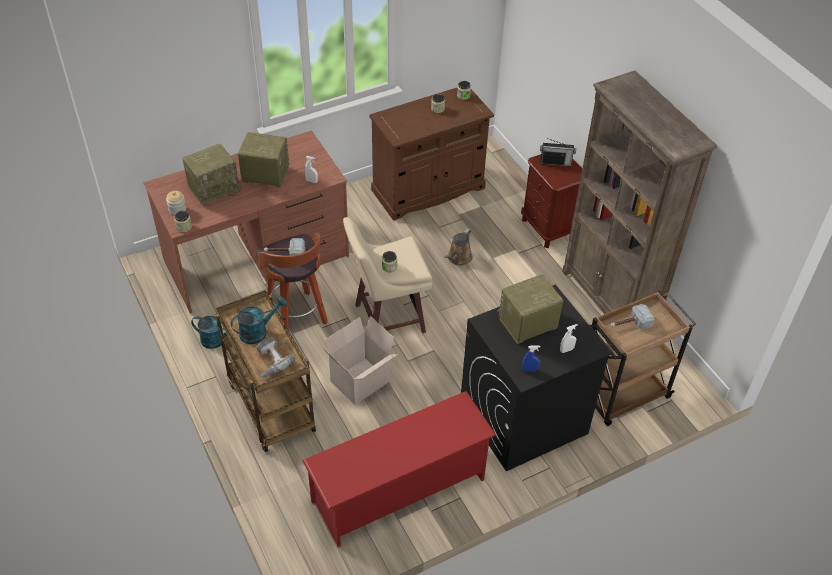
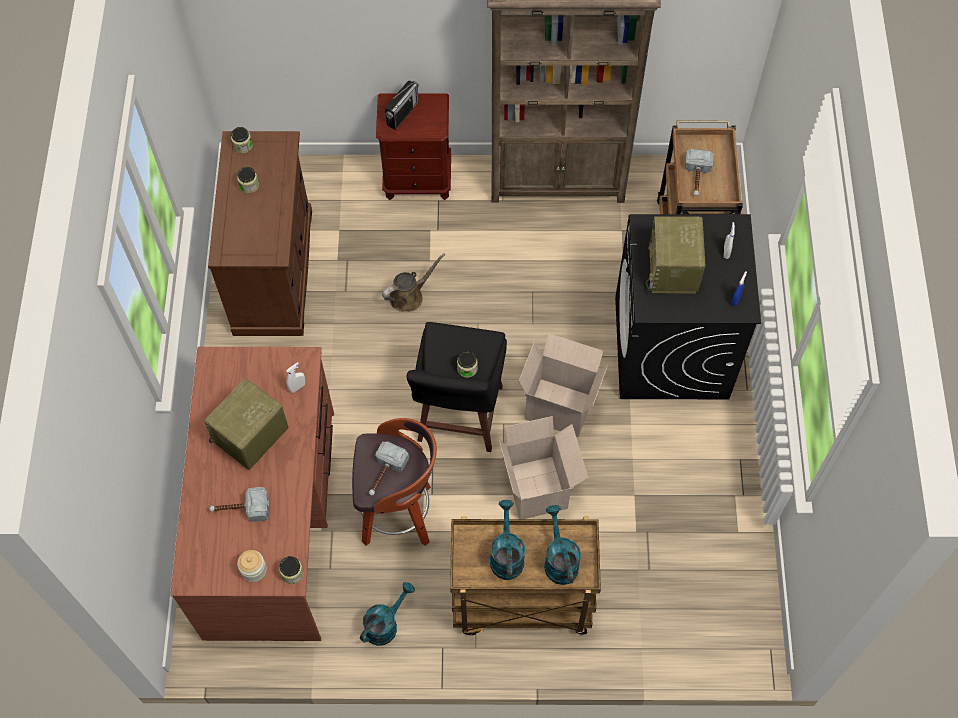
camera: 60 degrees left, 15 degrees up
(214, 188) = (240, 509): radio -> hammer
(270, 361) = (559, 559): power drill -> turquoise watering can
(387, 318) = (458, 416): beige stool -> black stool
(399, 490) = (703, 514): red shoe rack -> none
(431, 371) = (561, 406): none -> cardboard box
(458, 258) = (409, 296): brown watering can -> brown watering can turned 90 degrees counterclockwise

